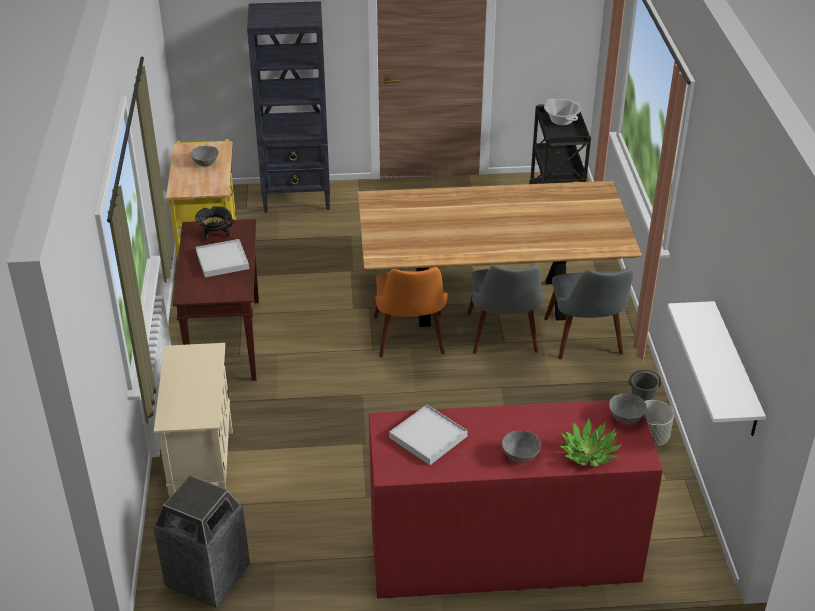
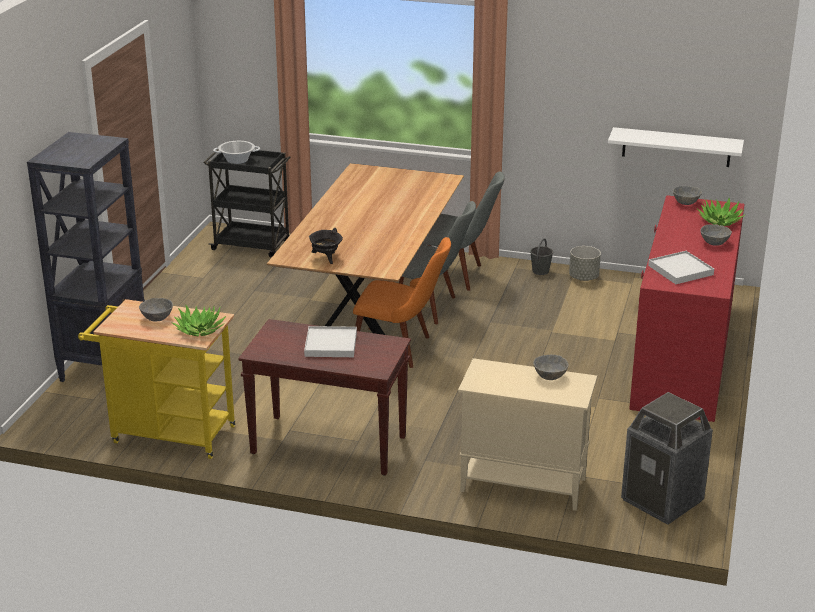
camera: 70 degrees left, 10 degrees down
(194, 187) = (200, 330): none -> potted plant
(205, 396) = (550, 376): none -> grey bowl
(215, 235) = (280, 343): black cooking pot -> black cooking pot (326, 258)

